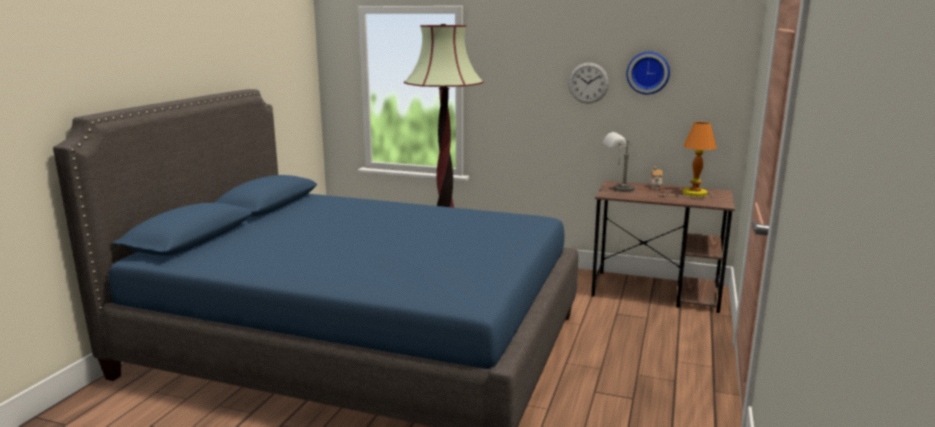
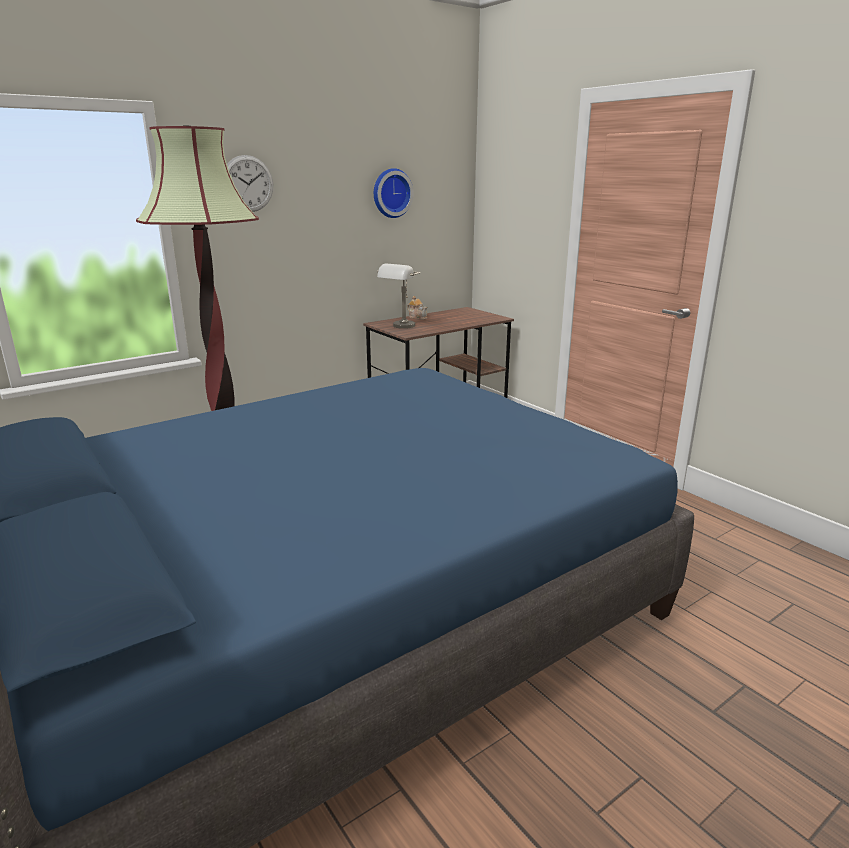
camera: 55 degrees left, 5 degrees up
(588, 83) = (334, 209): wall clock -> wall clock (248, 184)
(693, 194) = (458, 316): table lamp -> none

